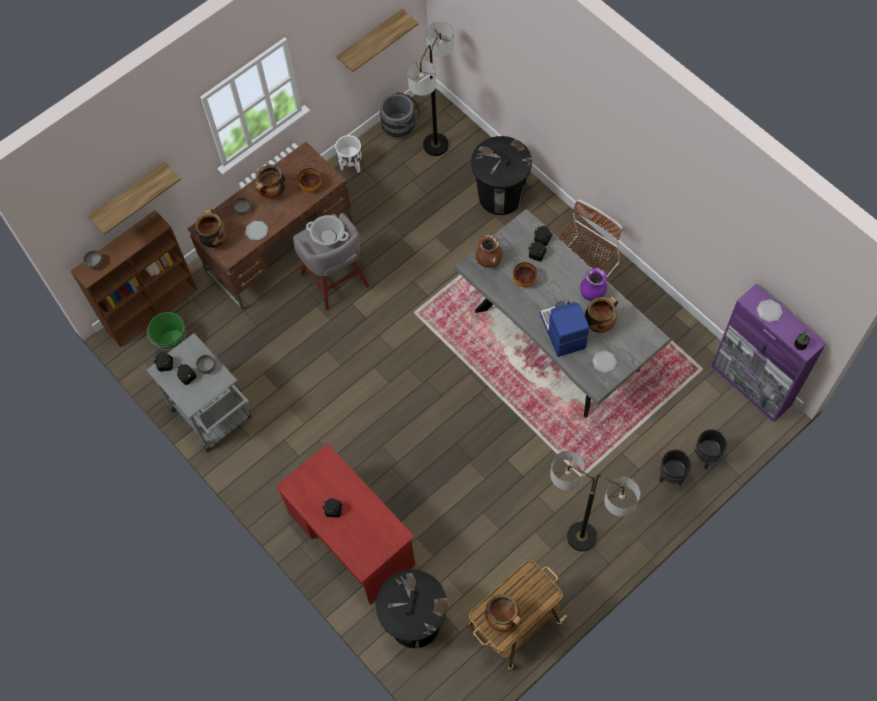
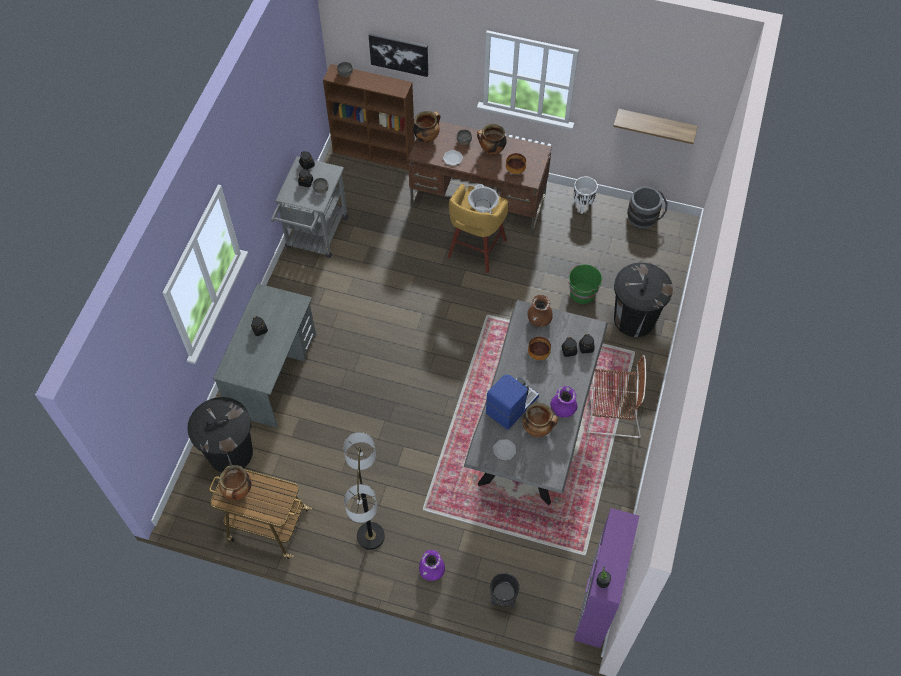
camera: 55 degrees right, 5 degrees down
(130, 196) = (399, 53): shelf -> picture
(172, 342) = (356, 179): green bucket -> green bucket (582, 293)
(335, 282) = (476, 250): grey stool -> yellow stool
(351, 538) = (273, 374): red desk -> grey desk
(436, 145) = (646, 250): floor lamp -> none
(646, 501) = (432, 570): none -> purple vase
(671, 477) = (466, 579): black planter -> none
(769, 311) = (618, 539): plate -> none

